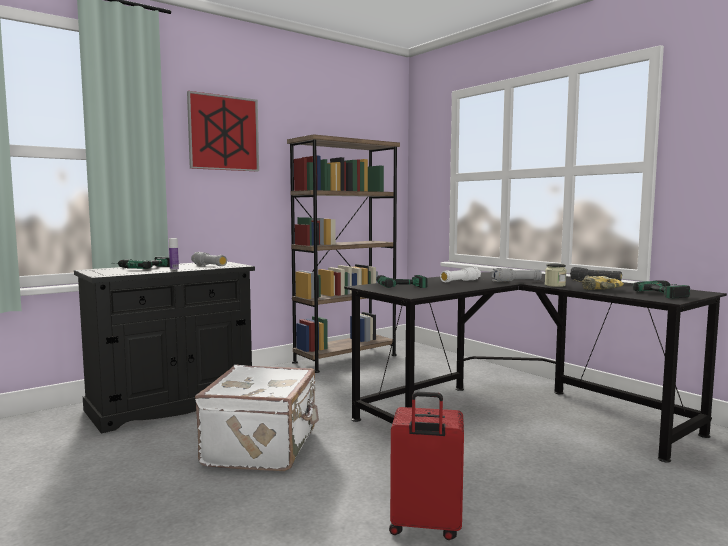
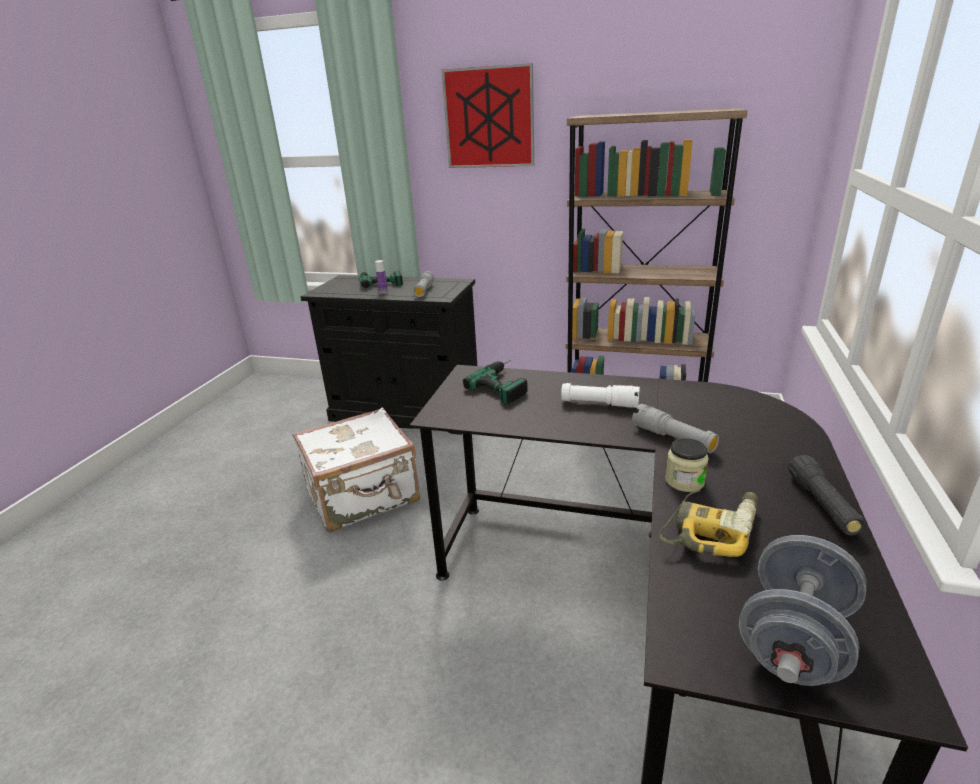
camera: 55 degrees right, 20 degrees up
(425, 527) = (275, 668): red suitcase -> none
(670, 293) = (794, 640): power drill -> grey dumbbell

